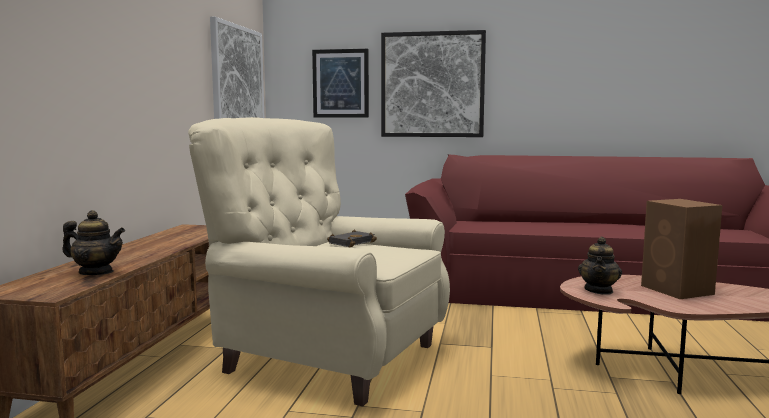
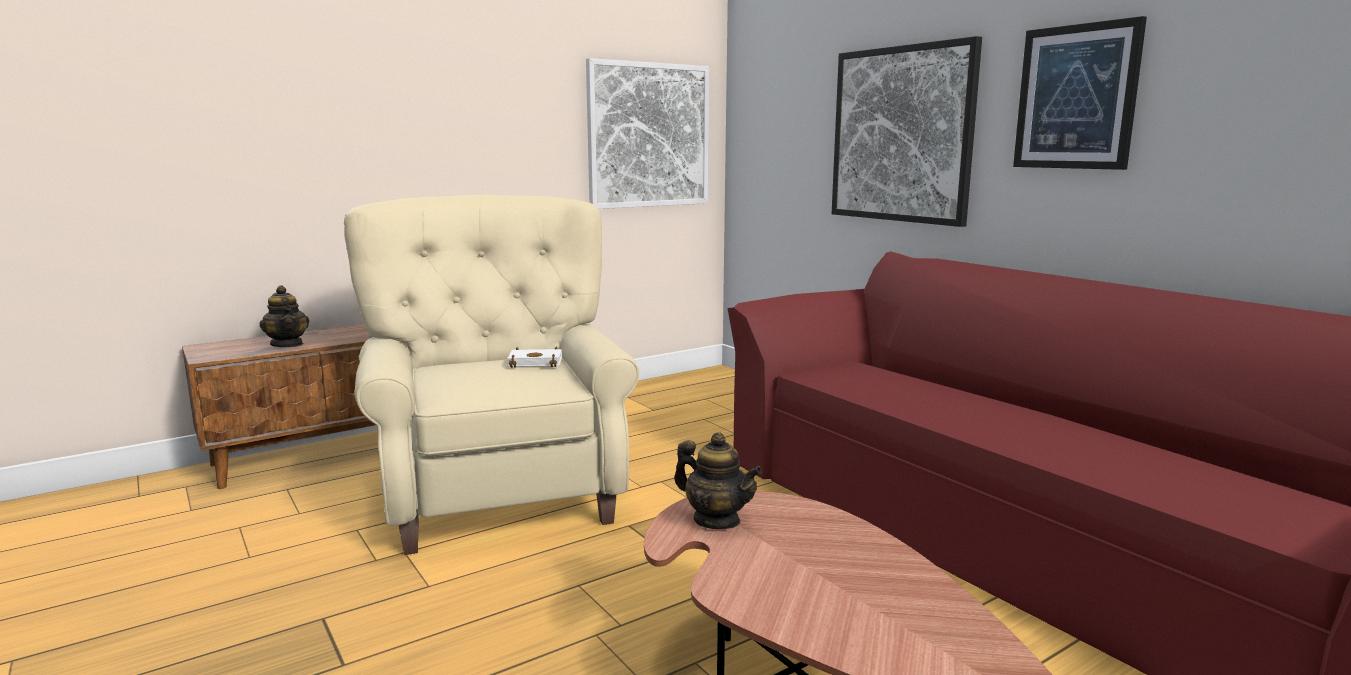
camera: 45 degrees right, 5 degrees up
(341, 83) = (795, 132): picture -> picture (1076, 97)
(351, 242) = (537, 362): black book -> white book
(599, 290) = (716, 520): teapot -> teapot turned 120 degrees counterclockwise
(678, 290) = (830, 569): brown speaker -> none

